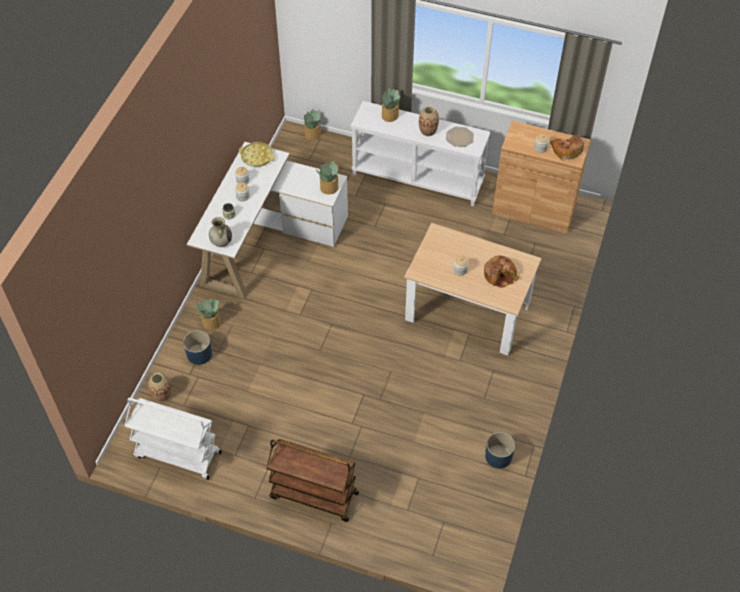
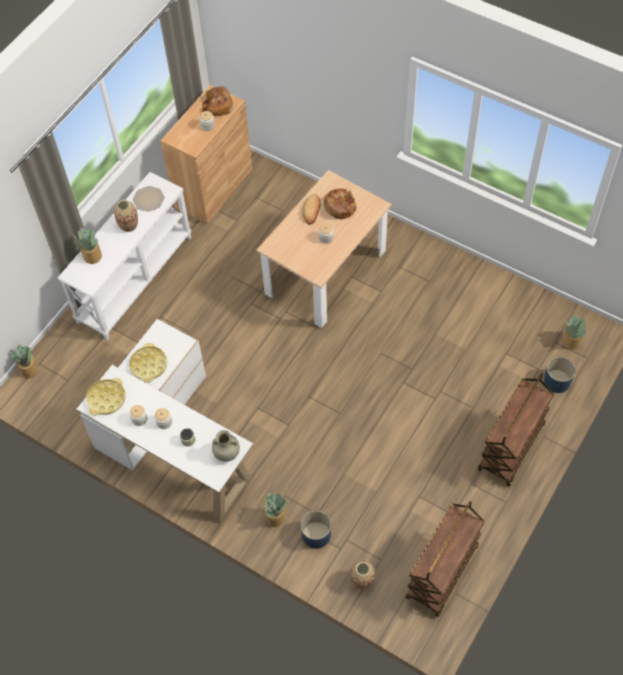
camera: 75 degrees left, 5 degrees up
(177, 455) = (442, 573): white cart -> brown cart
(300, 180) = (148, 365): none -> yellow tray
(328, 188) = (169, 339): potted plant -> potted plant (570, 341)
(488, 254) = (312, 210): none -> bread
(498, 456) = (494, 284): blue planter -> blue planter (557, 381)

